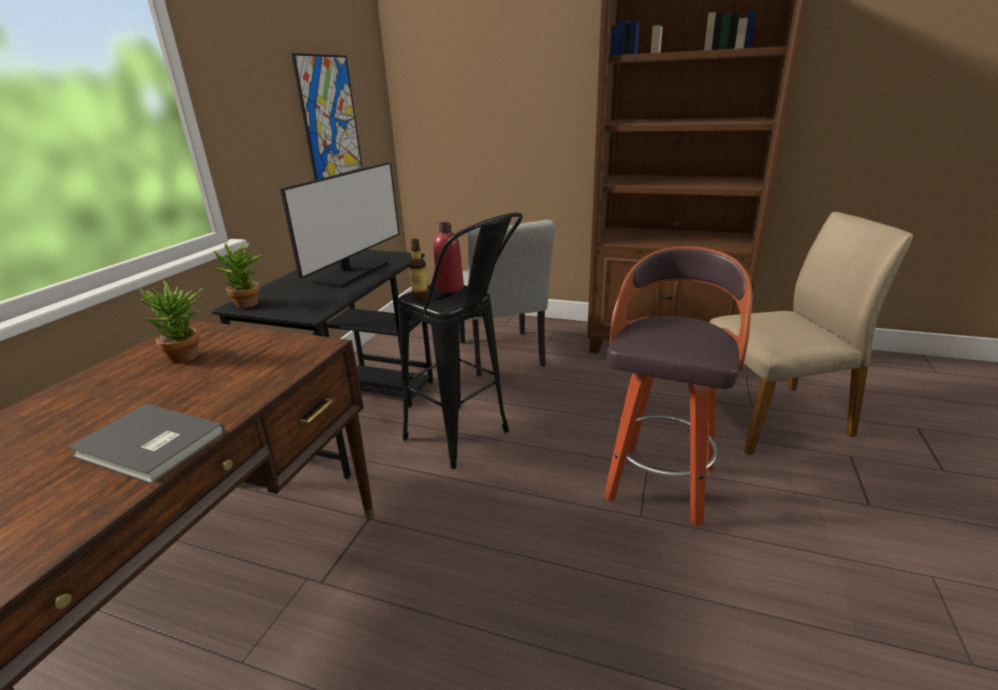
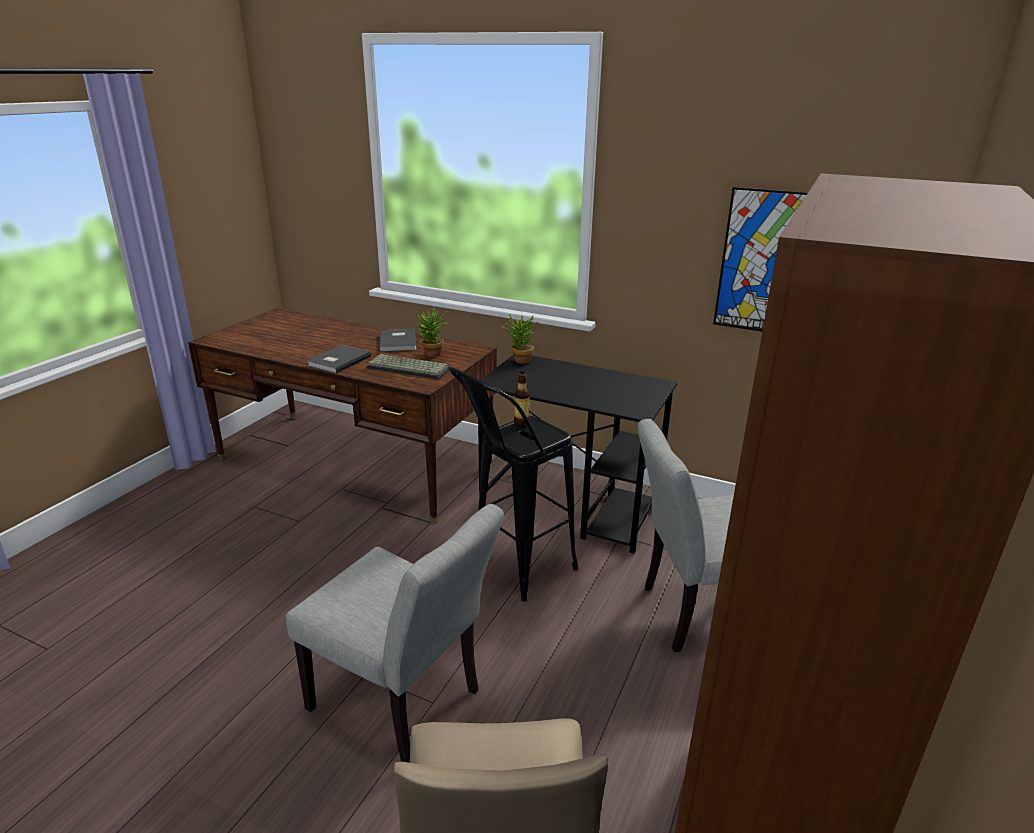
camera: 95 degrees right, 0 degrees up
(86, 397) = (399, 342): none -> grey book
(238, 367) = (409, 368): none -> keyboard
(352, 273) = (587, 390): monitor -> none
(450, 288) = (544, 437): red bottle -> none
(660, 481) = (404, 705): stool -> grey chair

